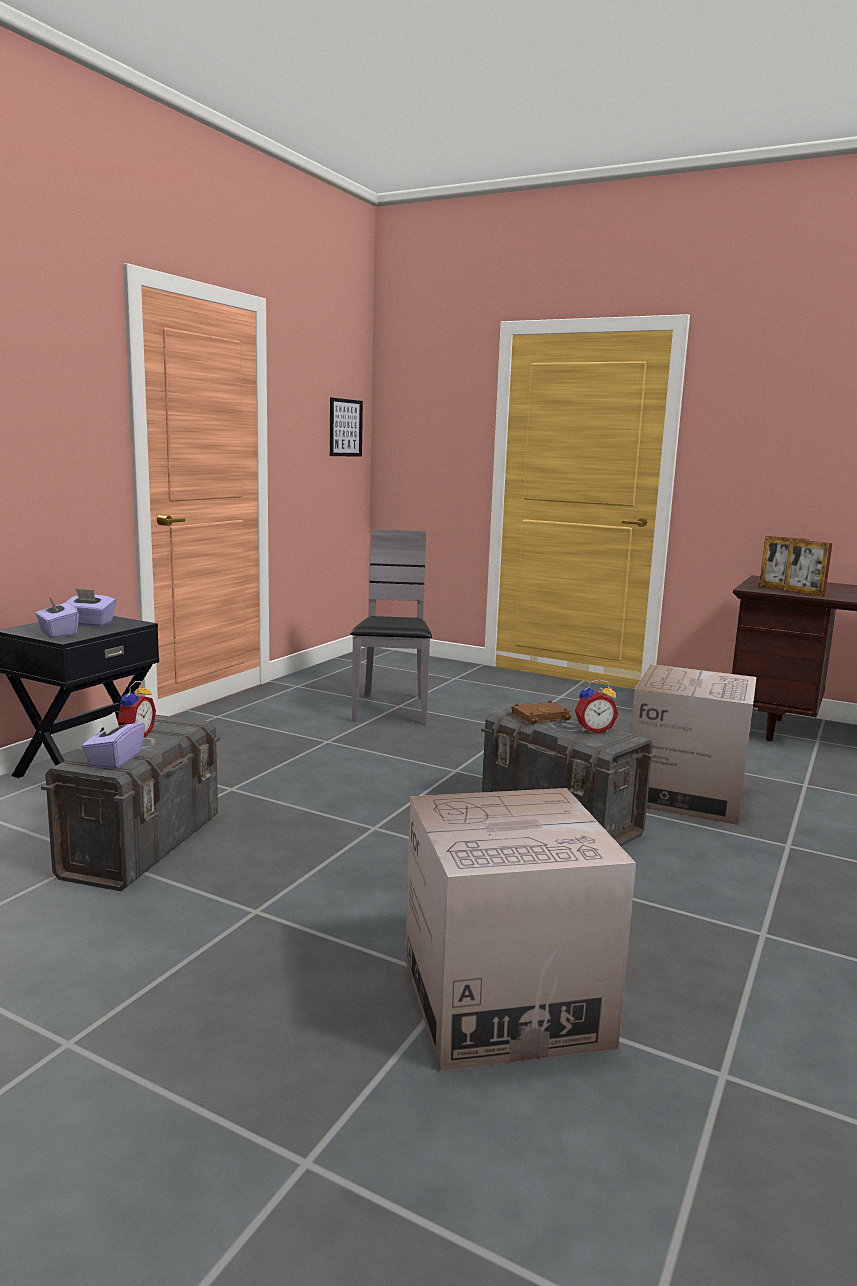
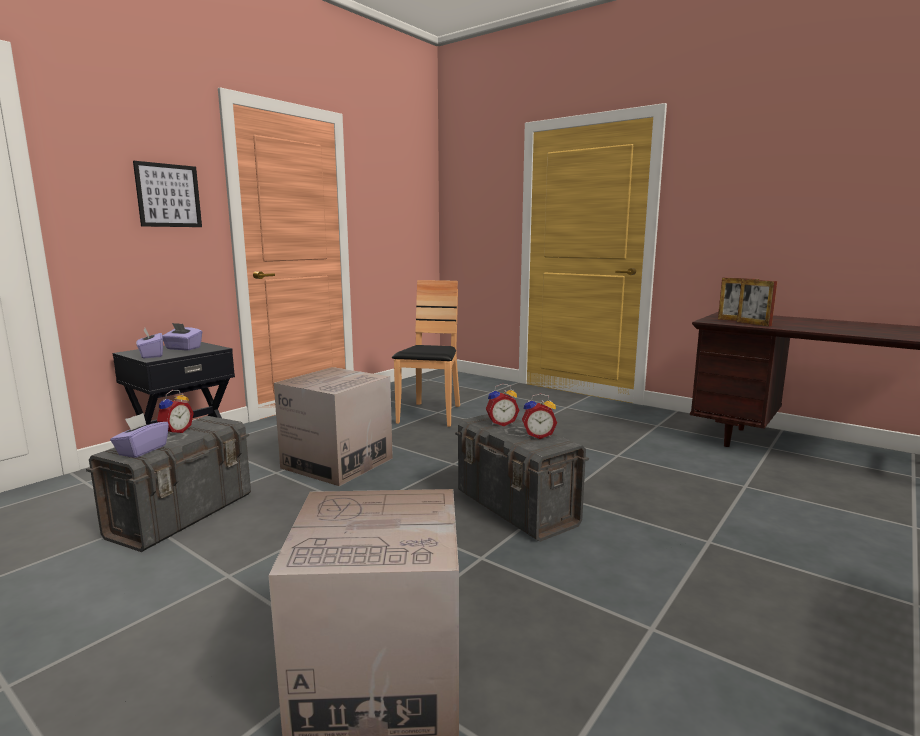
camera: 10 degrees right, 0 degrees up
(345, 428) = (415, 209): picture -> picture (168, 195)
(391, 709) = (430, 415): grey chair -> brown chair
(540, 716) = (501, 423): brown book -> alarm clock
(685, 794) = (634, 490): cardboard box -> cardboard box (337, 463)

